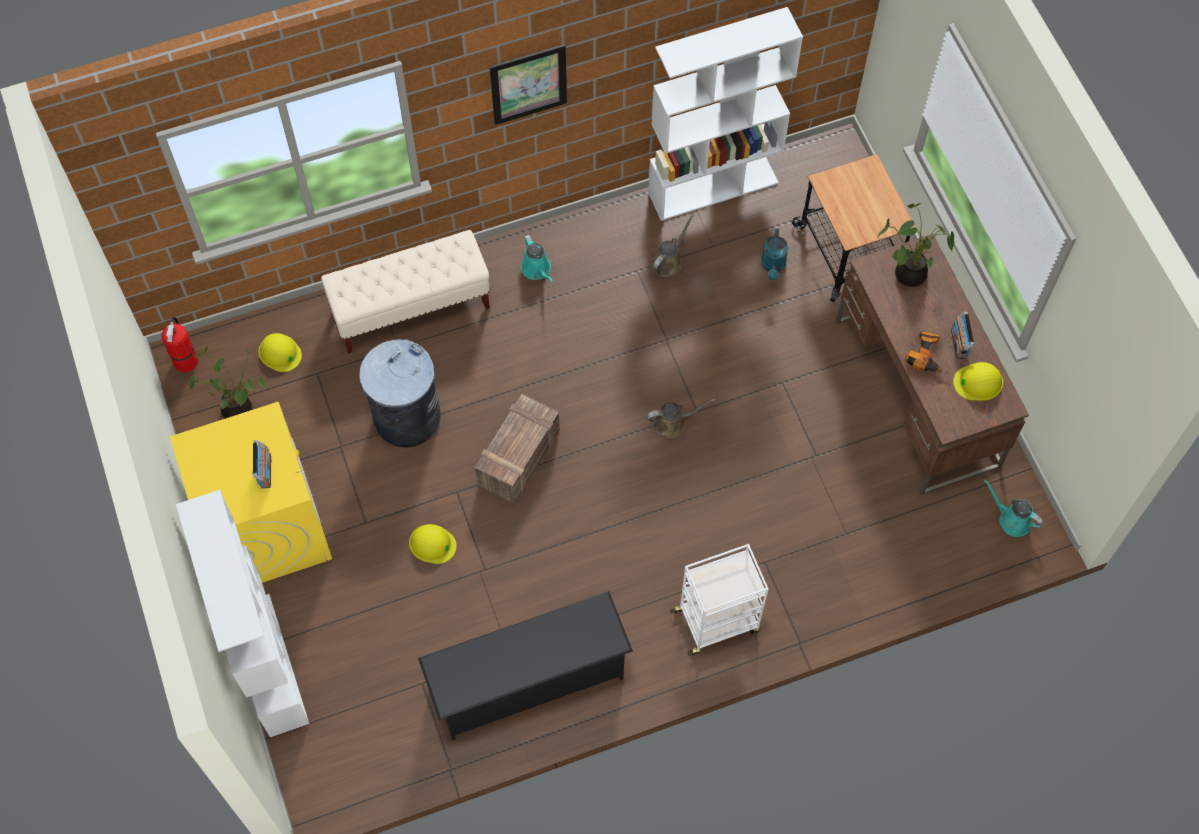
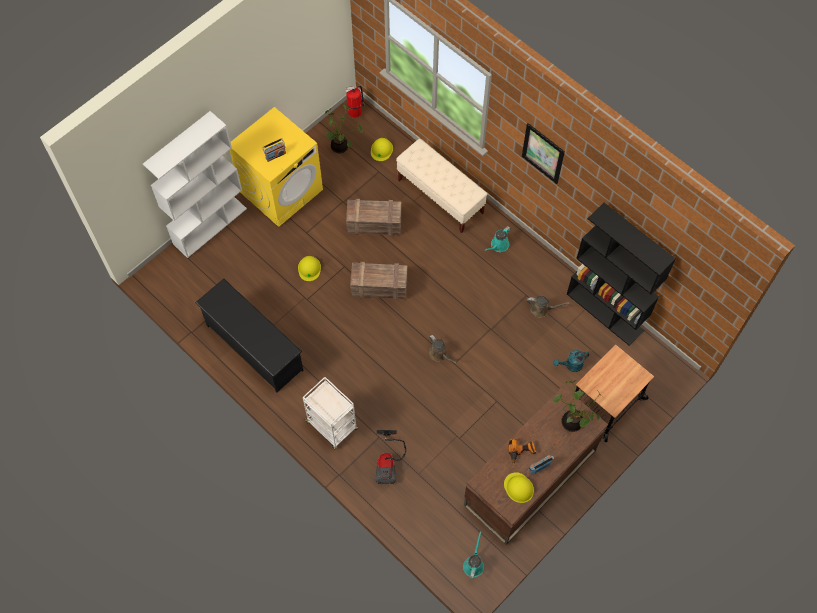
camera: 65 degrees right, 0 degrees up
(406, 417) = (375, 223): grey trash can -> crate
(713, 187) = (605, 312): white bookcase -> black bookcase
(811, 567) = (388, 462): none -> vacuum cleaner

